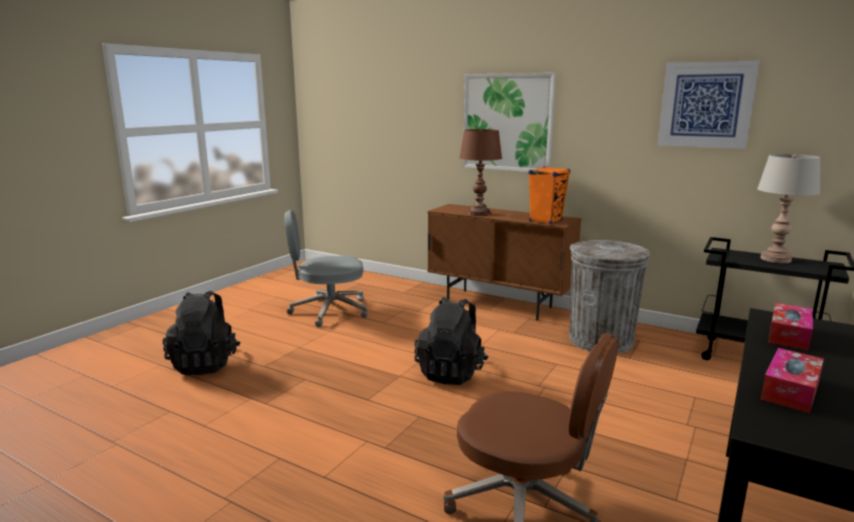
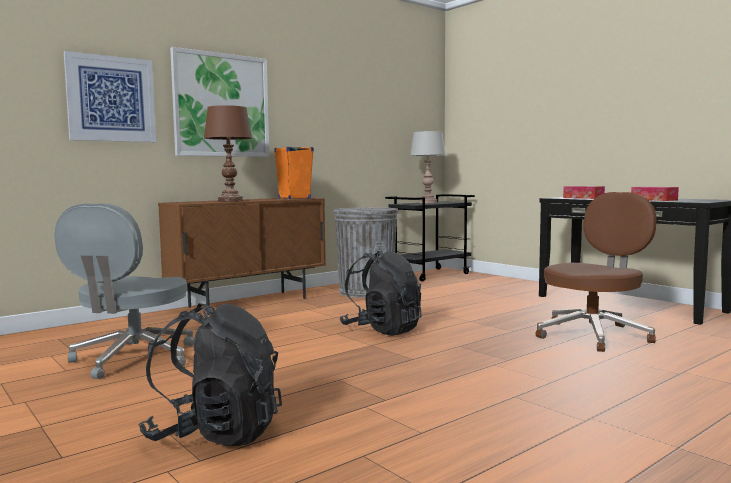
camera: 70 degrees left, 10 degrees down
(706, 105) = (368, 98): picture -> picture (111, 99)

